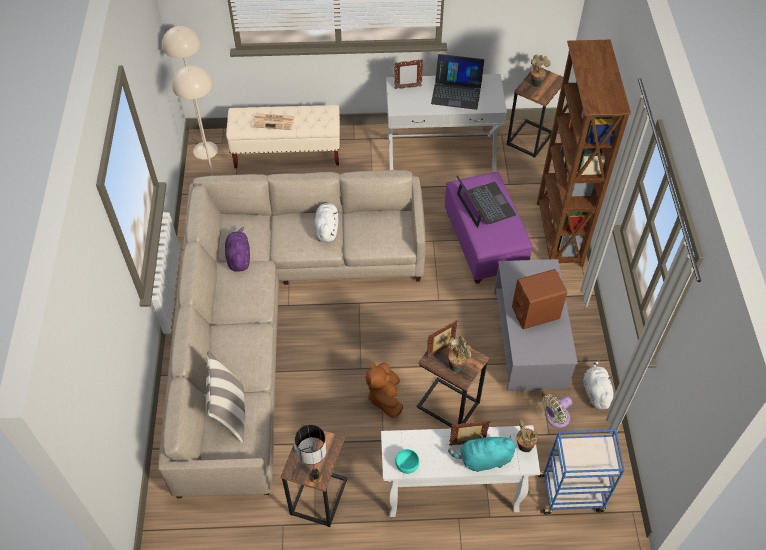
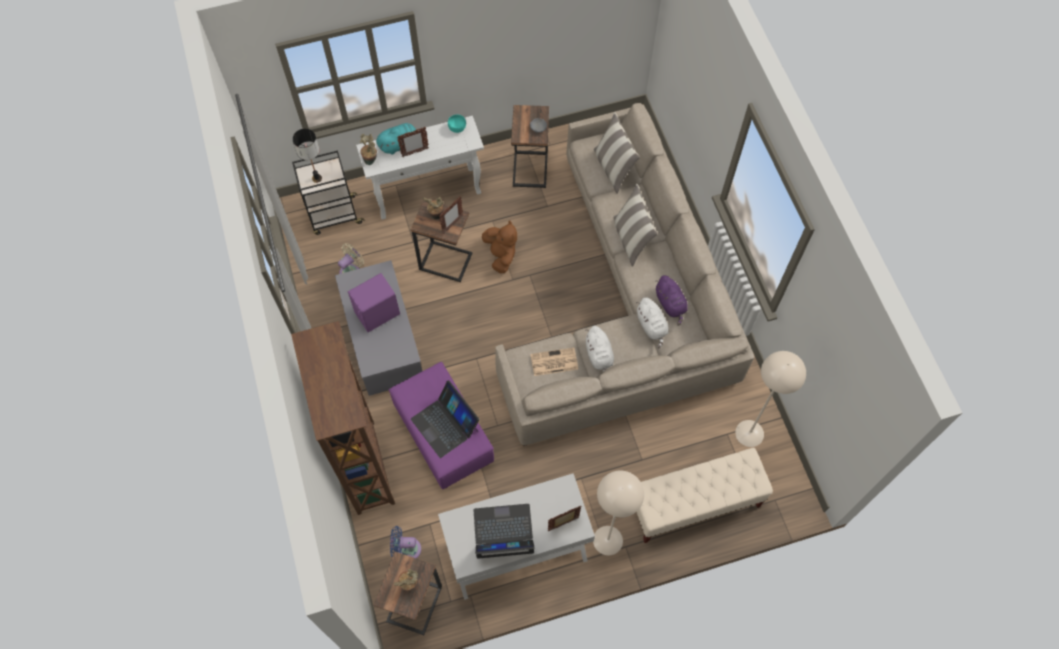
camera: 165 degrees right, 10 degrees up
(205, 150) = (787, 483): beige floor lamp -> beige floor lamp (607, 540)
(247, 328) = (632, 239): none -> pillow
(274, 121) = (710, 479): newspaper -> newspaper (553, 362)
(315, 476) = (523, 111): table lamp -> table lamp (317, 178)
(531, 172) = (406, 549): none -> blue fan
(535, 313) = (377, 313): brown speaker -> purple speaker
(571, 493) = (334, 216): blue cart -> black cart
(596, 392) = (318, 302): white plush toy -> white plush toy (652, 326)

